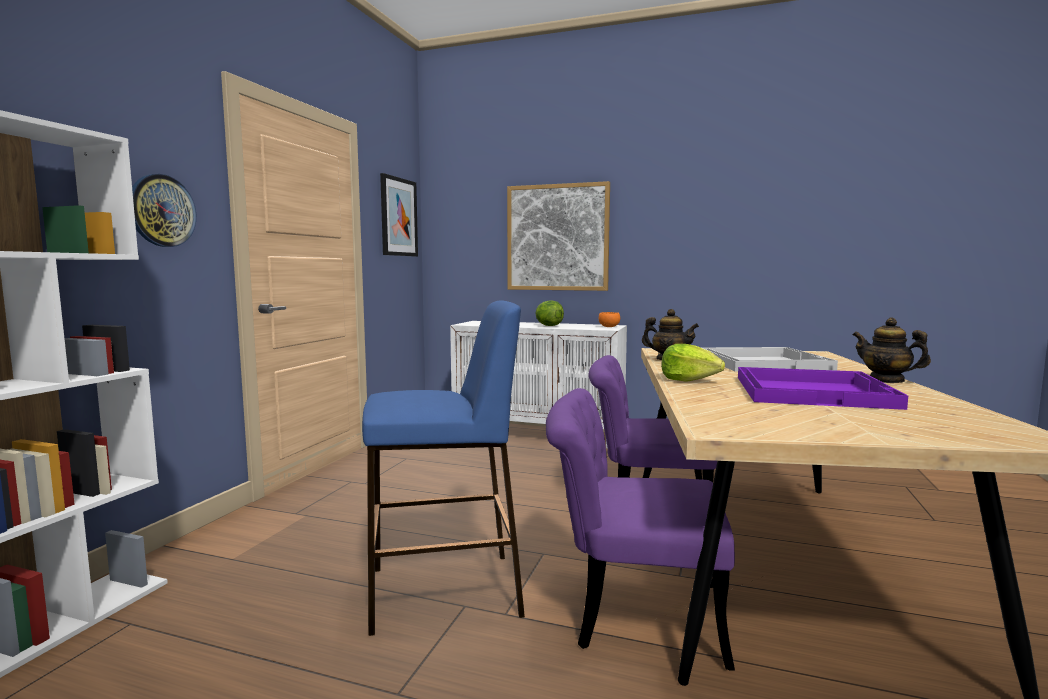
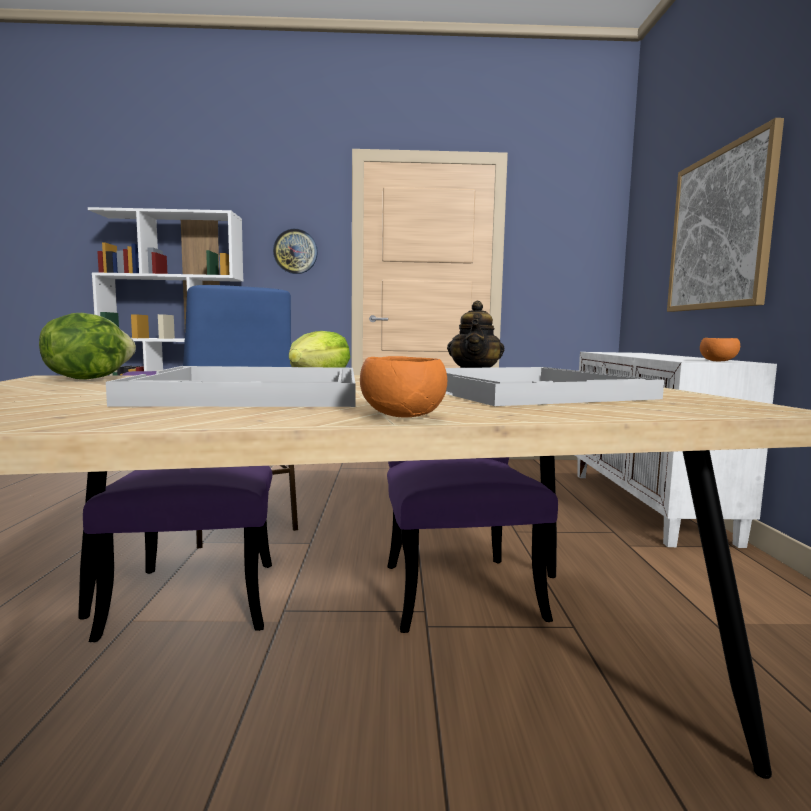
camera: 70 degrees right, 0 degrees up
(398, 217) = (574, 237): picture -> none
(548, 326) = (656, 356): lettuce -> lettuce (87, 379)
(812, 391) = (256, 393): purple tray -> white tray
(886, 380) = (401, 416): teapot -> orange bowl

